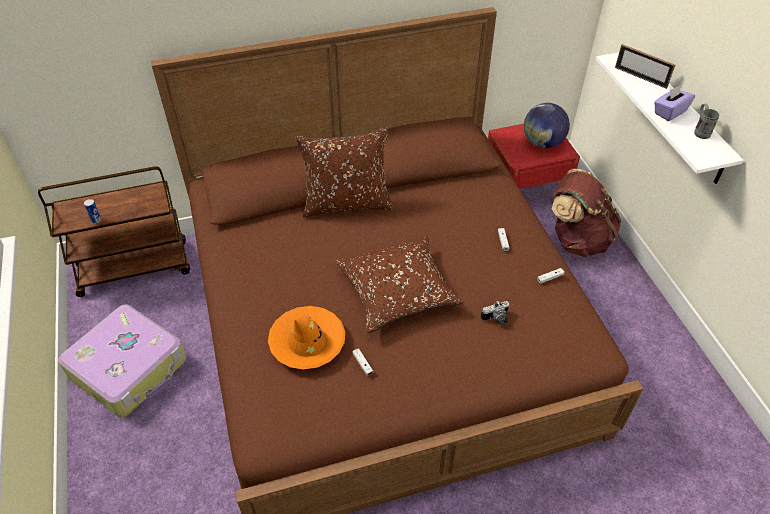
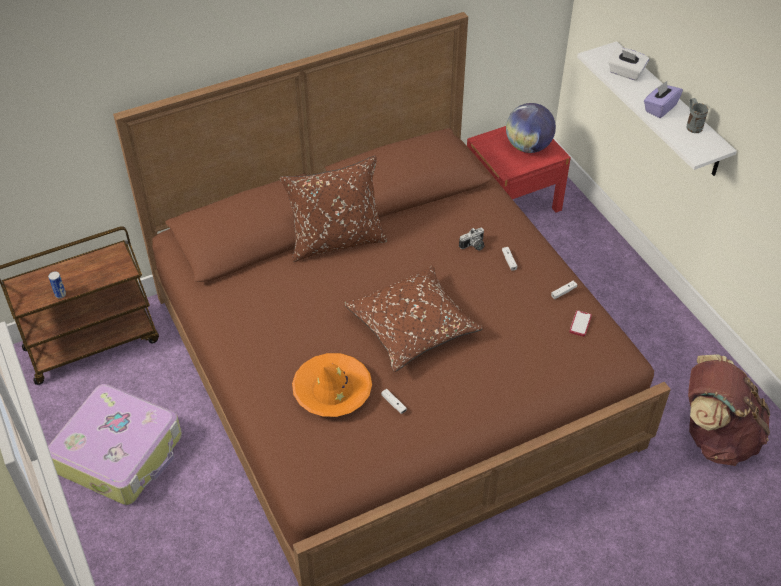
camera: 10 degrees left, 0 degrees up
(496, 319) = (518, 341): camera -> camera (474, 246)
(561, 311) = (580, 324): none -> phone
(577, 239) = (578, 247): brown backpack -> brown backpack (715, 436)
(640, 77) = (626, 73): picture frame -> white tissue box

